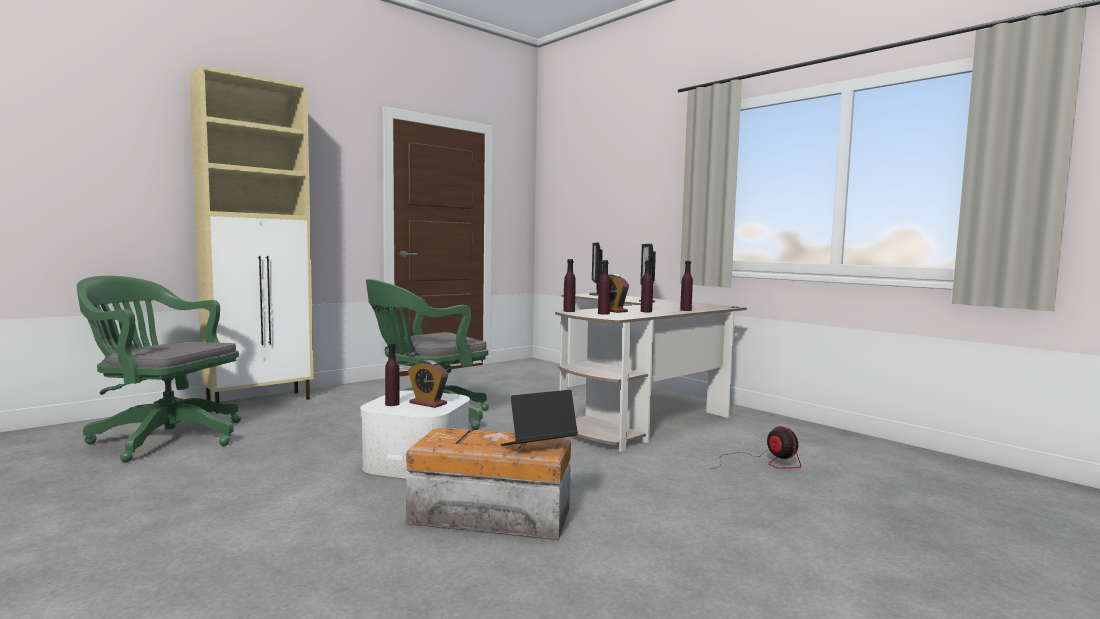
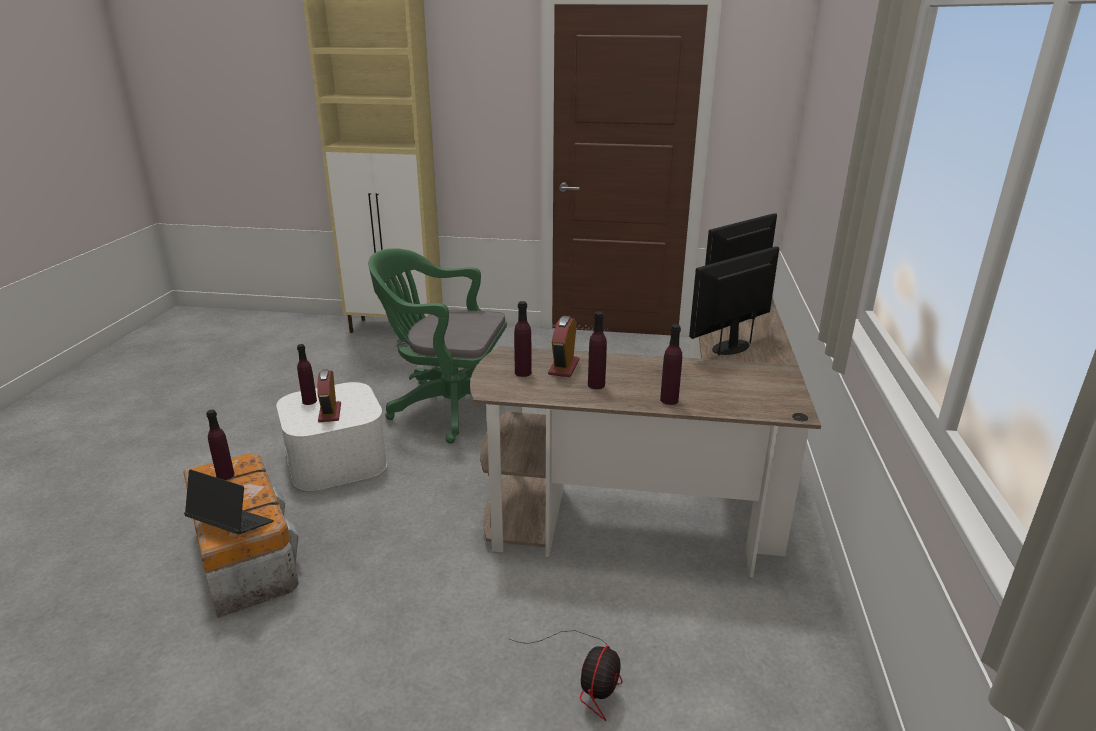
camera: 50 degrees right, 20 degrees up
(163, 437) = (280, 350): green office chair -> none
(569, 311) = (512, 351): purple bottle -> purple bottle (225, 475)

